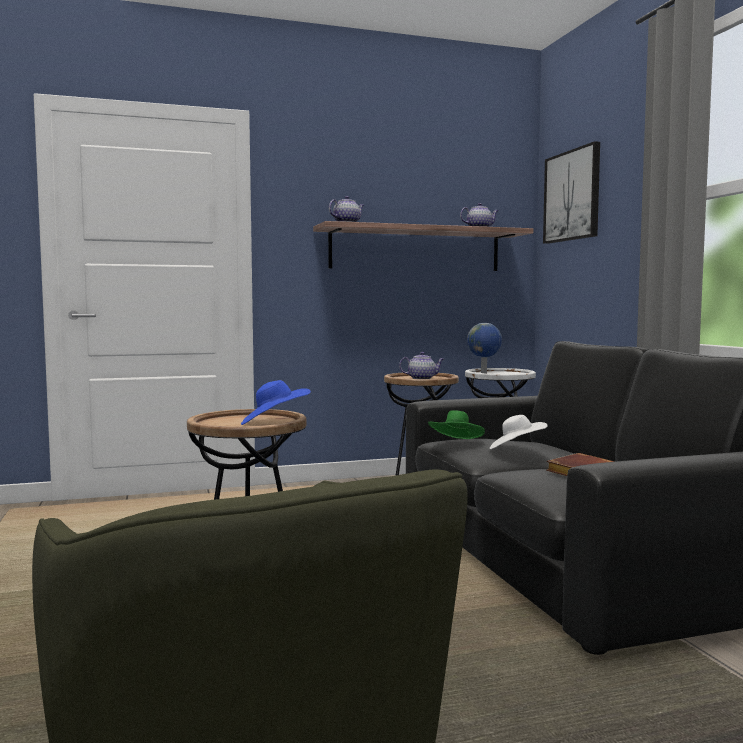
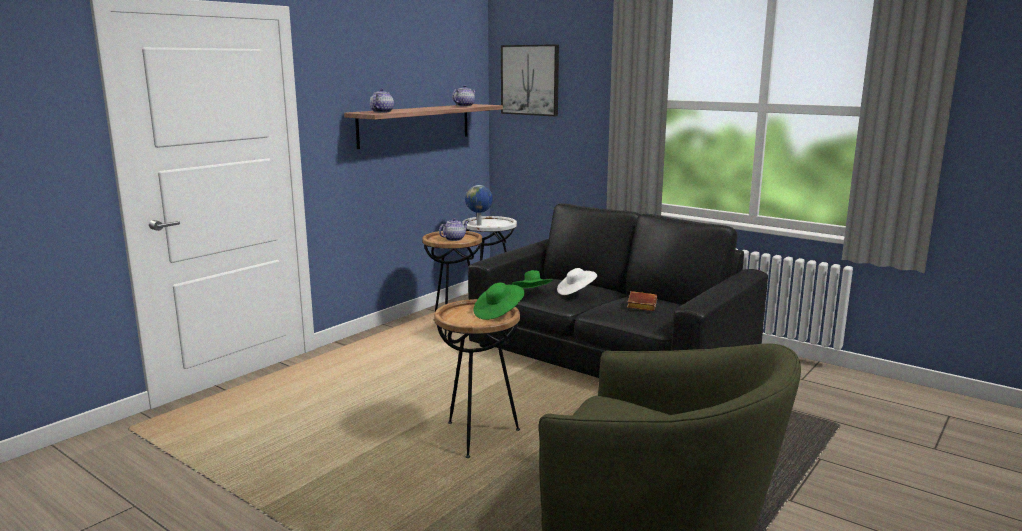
camera: 35 degrees left, 10 degrees up
(274, 423) = (498, 313): blue hat -> green hat

